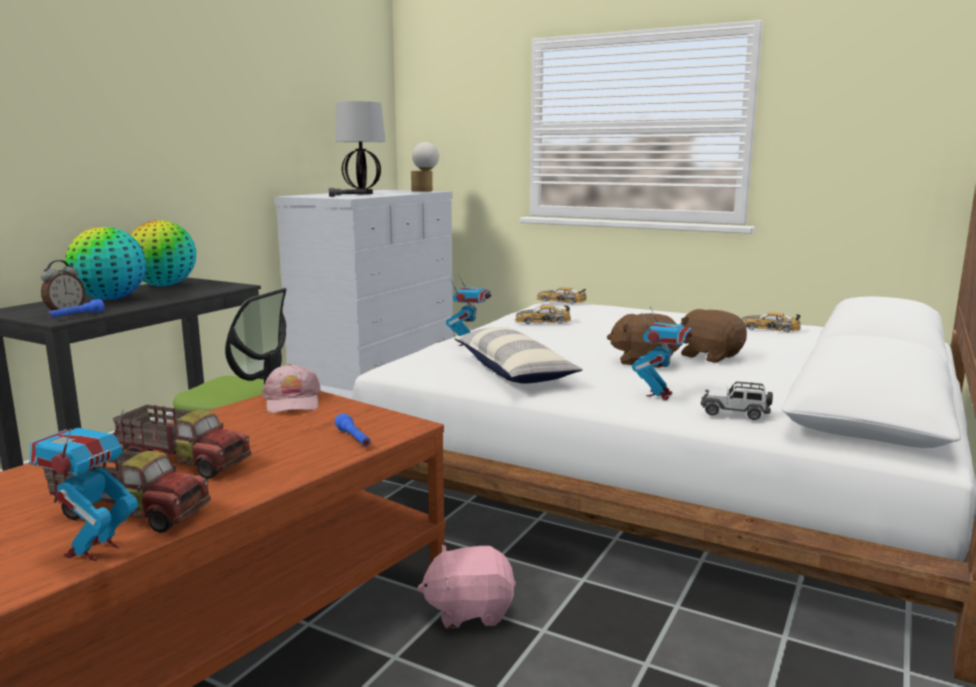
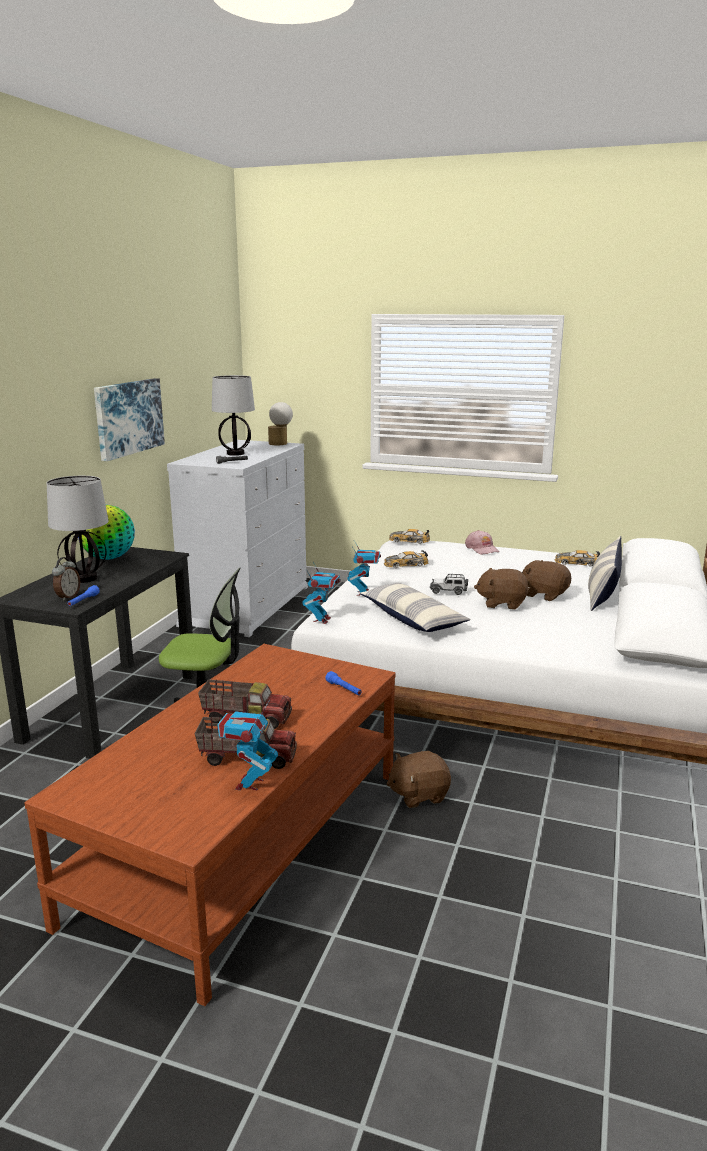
camera: 10 degrees left, 5 degrees up
(110, 299) = (85, 579): globe -> table lamp
(218, 132) = (128, 417): none -> picture
(292, 401) = (275, 660): pink cap -> pink cap (482, 549)
(469, 610) = (418, 795): pink plush toy -> brown plush toy
(659, 395) = (524, 634): toy robot -> toy robot (322, 620)
(735, 413) = (580, 647): toy car -> toy car (448, 591)
(793, 359) = (602, 594): none -> pillow

